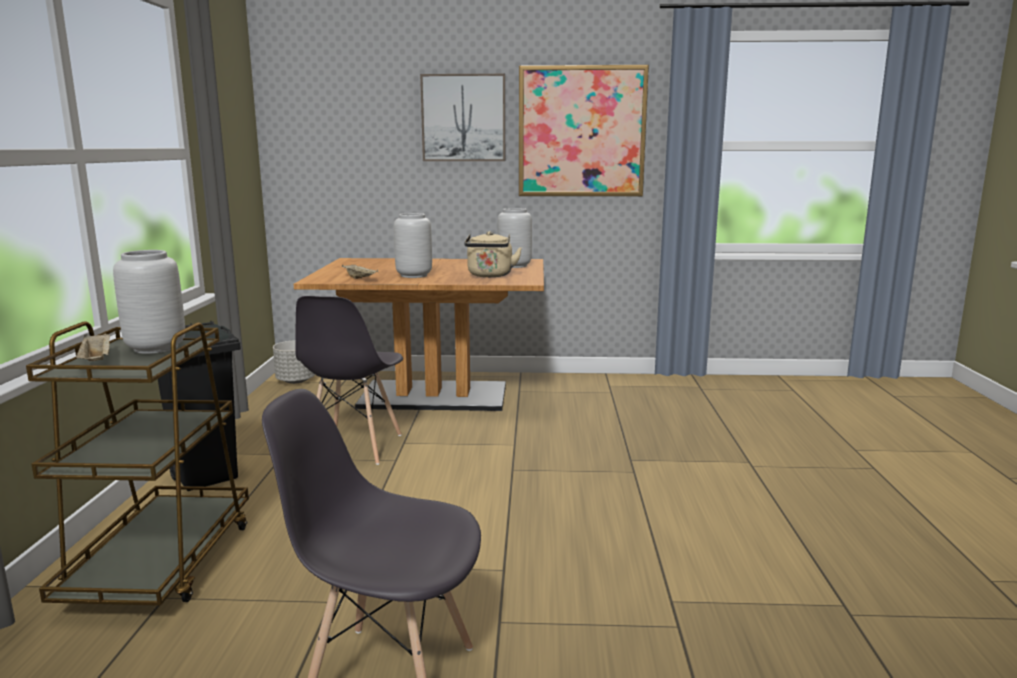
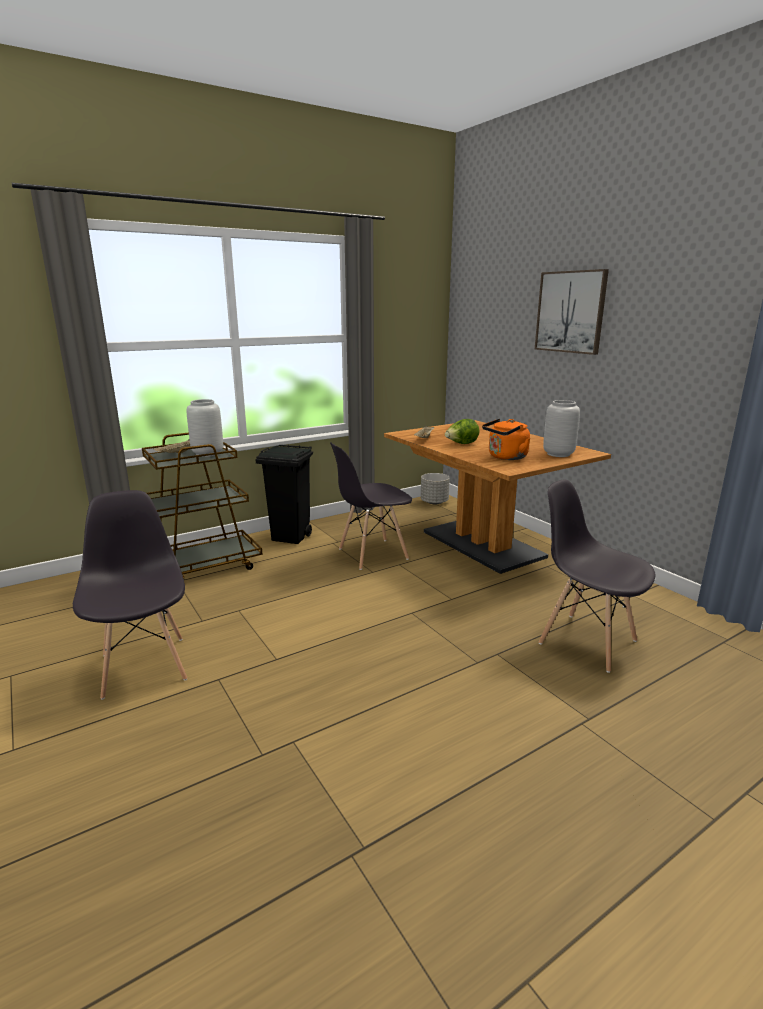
camera: 55 degrees right, 5 degrees up
(414, 275) = (461, 444): grey vase -> lettuce
(490, 275) = (505, 457): beige kettle -> orange kettle
(581, 132) = (671, 329): picture -> none
(651, 423) = (586, 641): none -> grey chair

